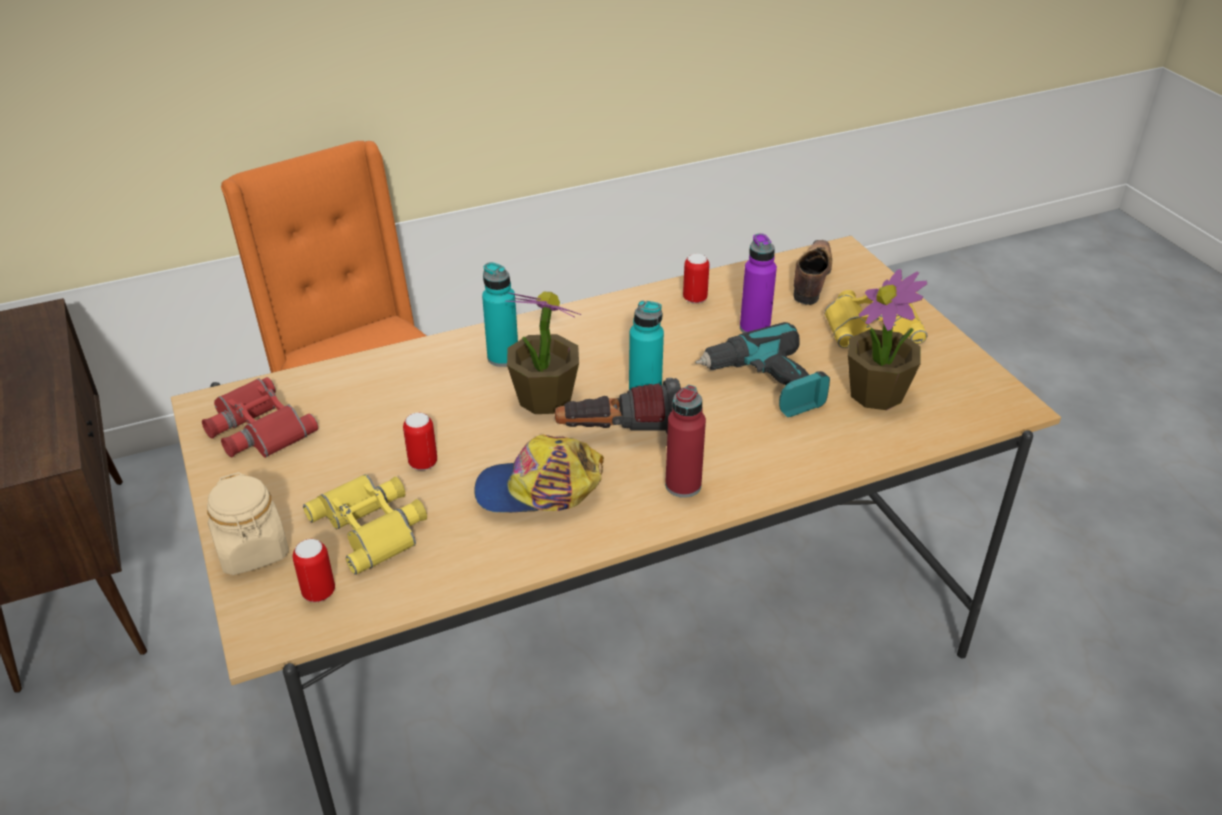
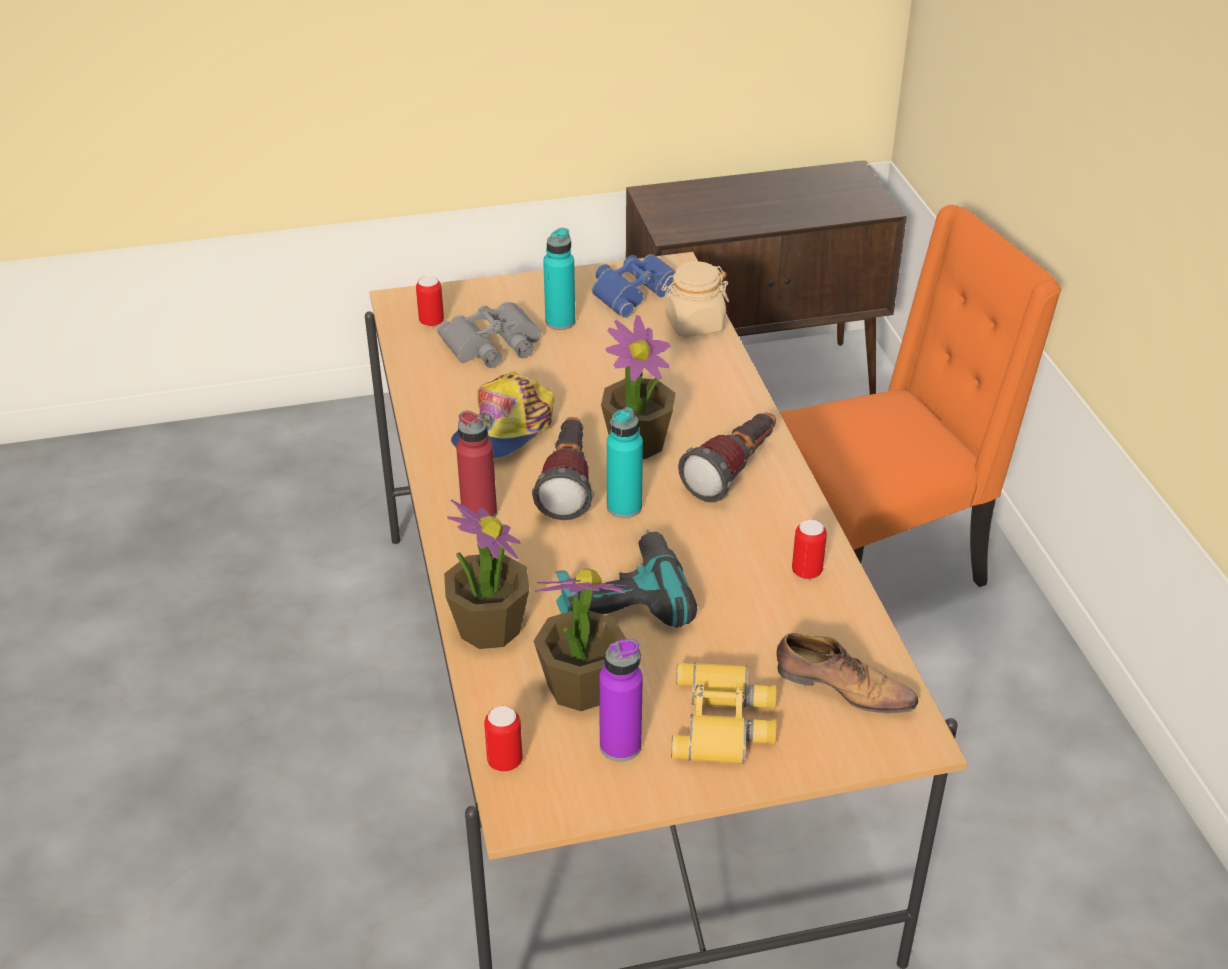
camera: 100 degrees right, 0 degrees up
(252, 550) = (488, 294): beige jar -> beige jar (694, 324)
(256, 428) = (636, 291): red binoculars -> blue binoculars
(372, 526) = (493, 345): yellow binoculars -> grey binoculars
(423, 463) = (563, 370): can -> can (505, 761)
(503, 357) = (712, 422): turquoise bottle -> turquoise bottle (560, 322)
(539, 489) = (505, 429): cap -> cap turned 150 degrees counterclockwise
(576, 340) = (733, 472): none -> flashlight
(754, 328) = (734, 611): purple bottle -> purple bottle (620, 746)
(835, 453) = (489, 627): none -> potted plant

